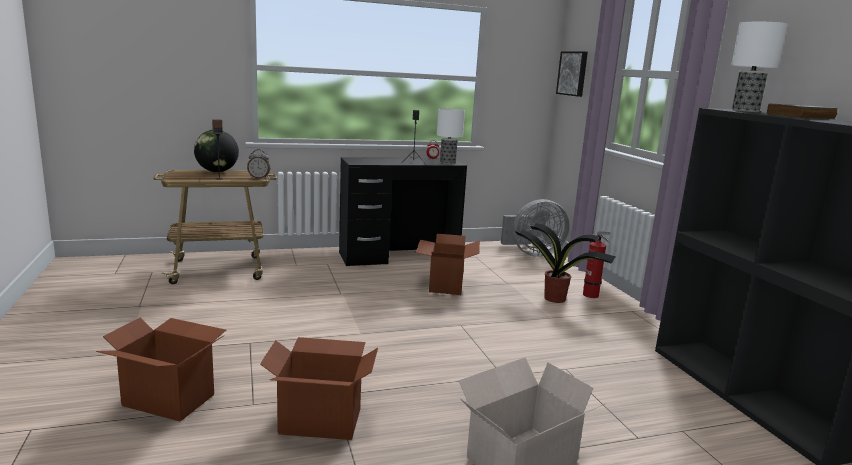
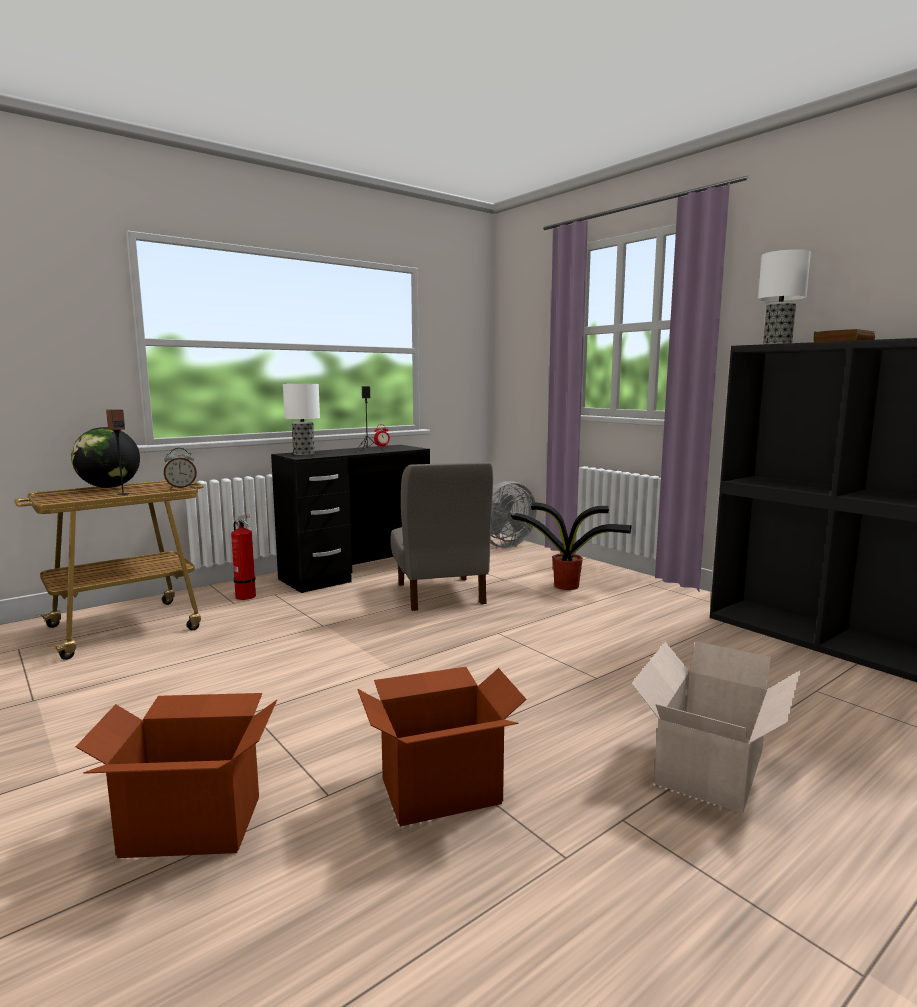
camera: 20 degrees left, 5 degrees down
(445, 285) = (440, 594): cardboard box -> grey chair
(447, 163) = (405, 448): table lamp -> table lamp (303, 453)
(573, 73) = (517, 340): picture -> none
(592, 295) = (598, 576): fire extinguisher -> fire extinguisher (247, 597)

